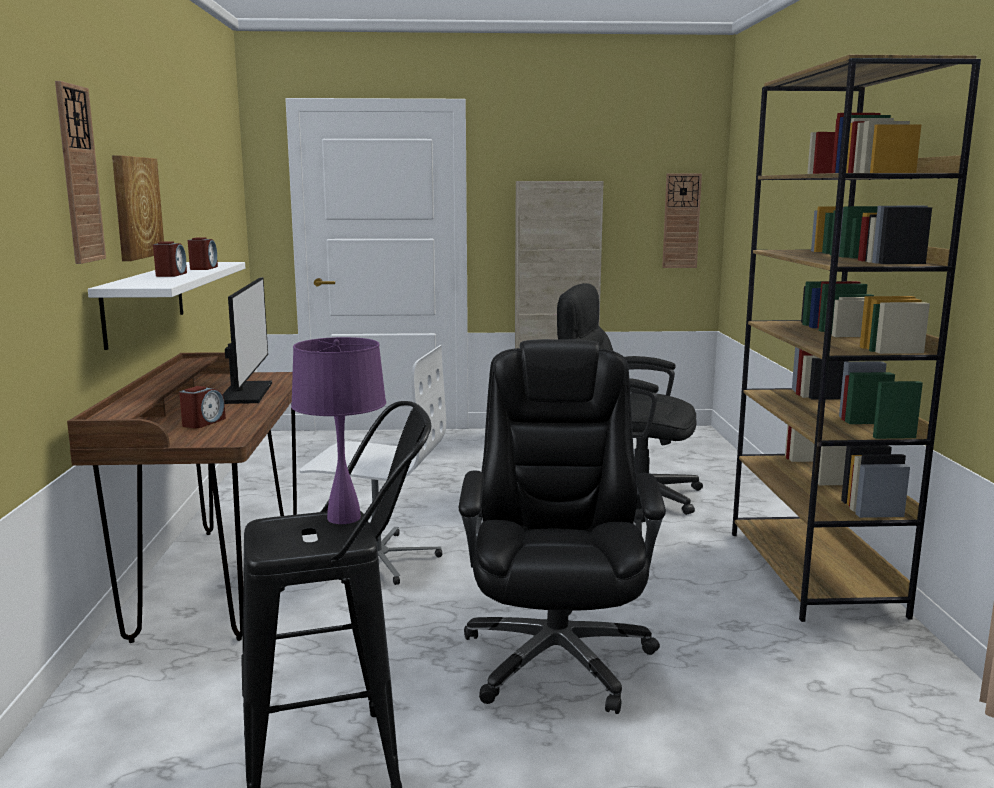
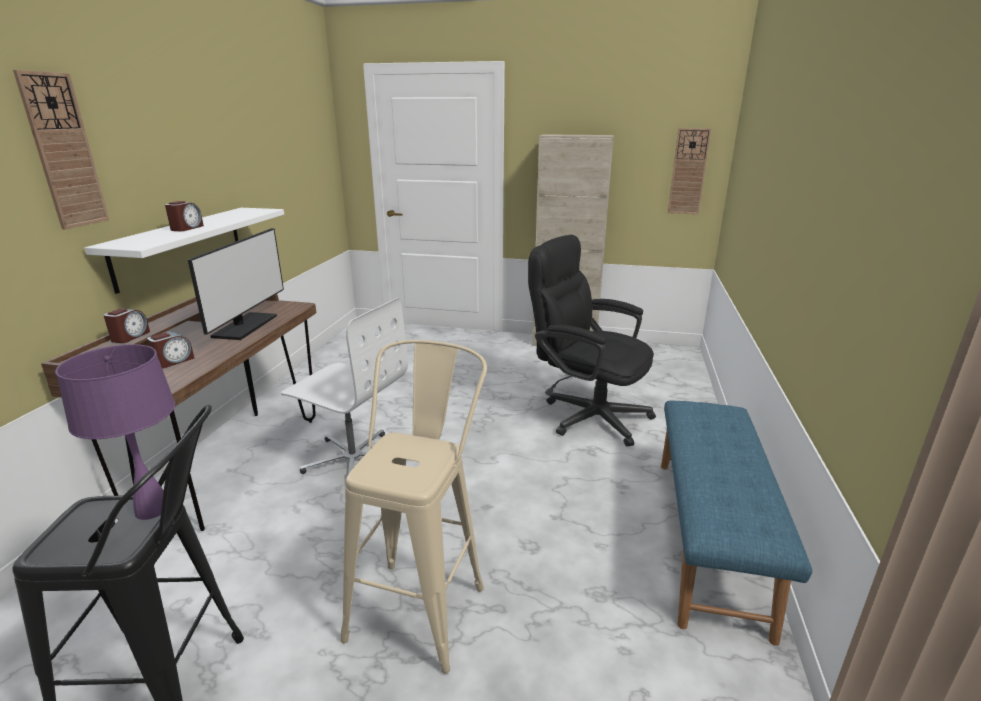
camera: 15 degrees right, 10 degrees up
(135, 207) = (162, 171): picture -> none
(203, 268) = (231, 218): alarm clock -> alarm clock (130, 337)
(557, 656) = (423, 601): black office chair -> beige stool
(814, 573) = (710, 537): brown bookcase -> blue bench

